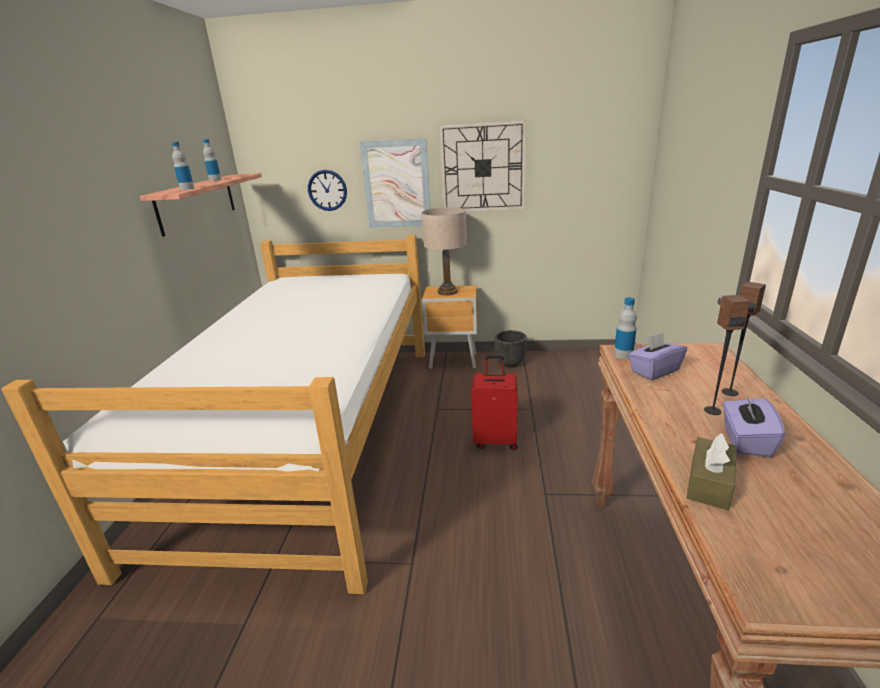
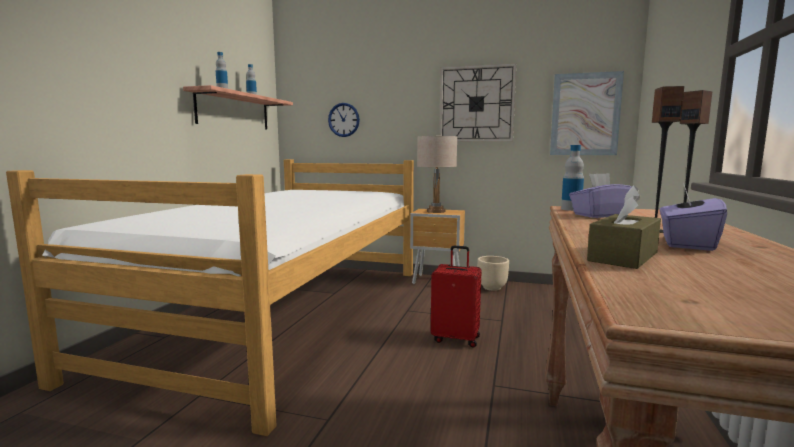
camera: 10 degrees right, 15 degrees down
(396, 184) = (401, 116): picture -> picture (585, 114)
(510, 363) = (492, 288): black planter -> beige planter

